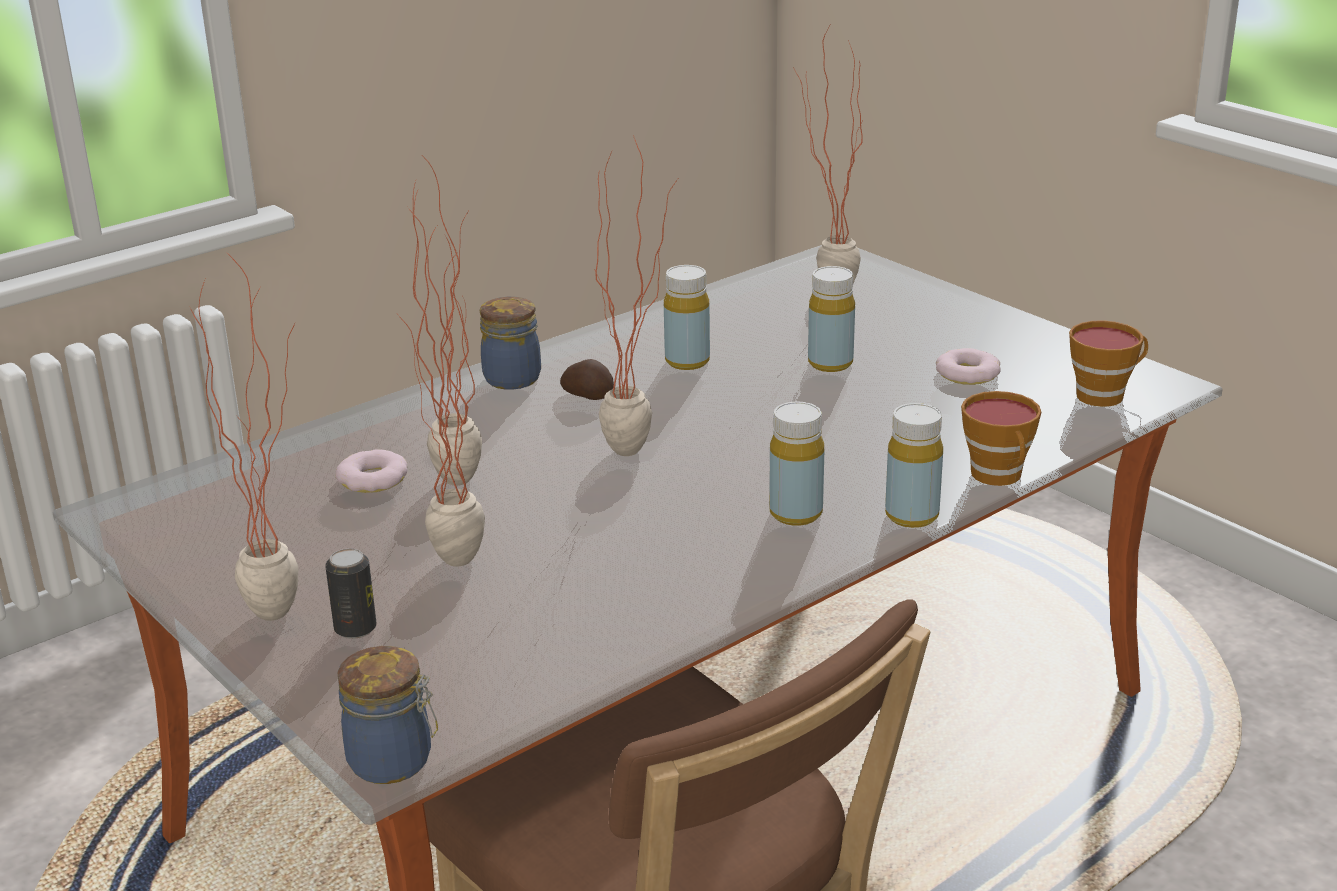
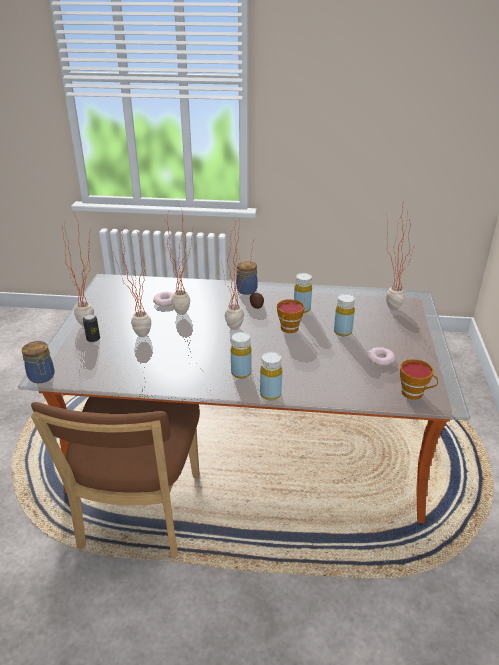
camera: 45 degrees right, 5 degrees up
(999, 476) = (321, 399): cup -> cup (288, 329)

